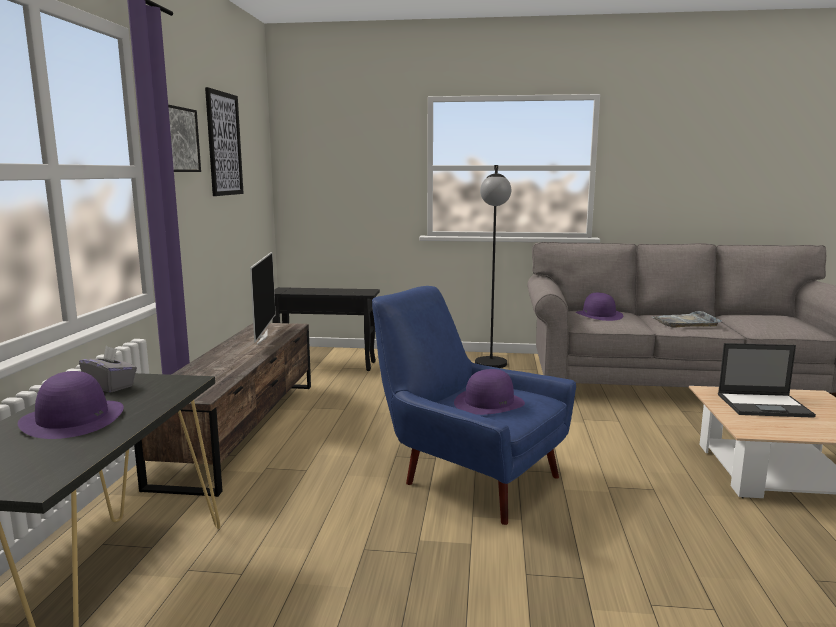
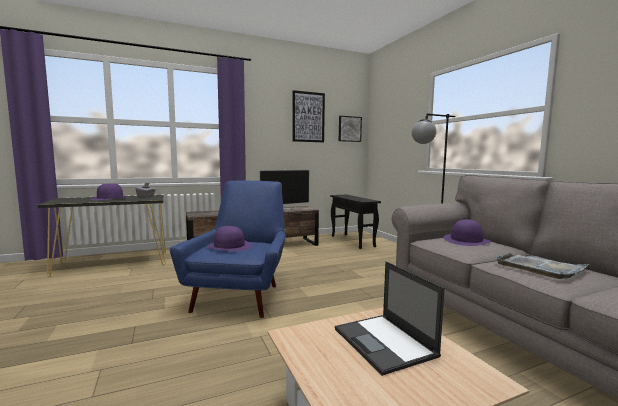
camera: 60 degrees right, 5 degrees down
(177, 140) = (262, 114): picture -> picture (349, 129)

